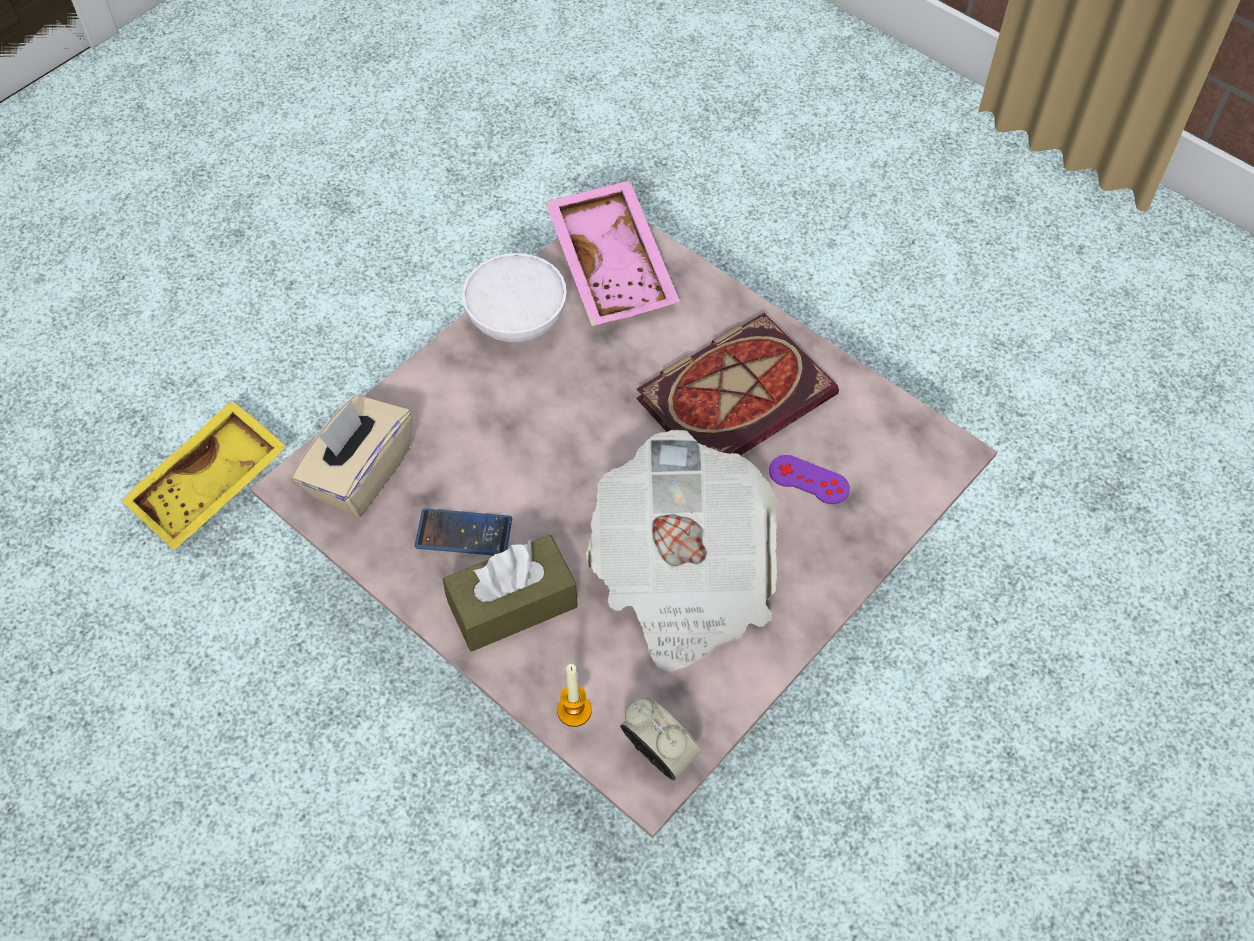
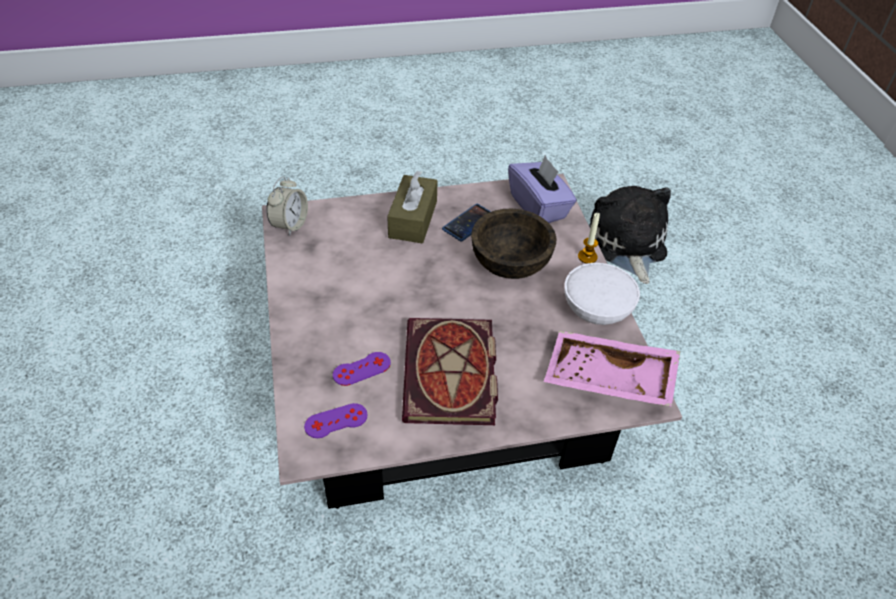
camera: 125 degrees right, 10 degrees down
(211, 487) = (627, 245): yellow tray -> plush toy
(359, 474) = (539, 207): beige tissue box -> purple tissue box
(508, 442) = (509, 263): none -> brown bowl
(574, 711) = (340, 211): candle -> candle (587, 257)
(659, 754) = (290, 225): alarm clock -> alarm clock turned 60 degrees counterclockwise
(682, 579) = (361, 281): newspaper -> none
(891, 455) = (336, 421): none -> purple game controller

